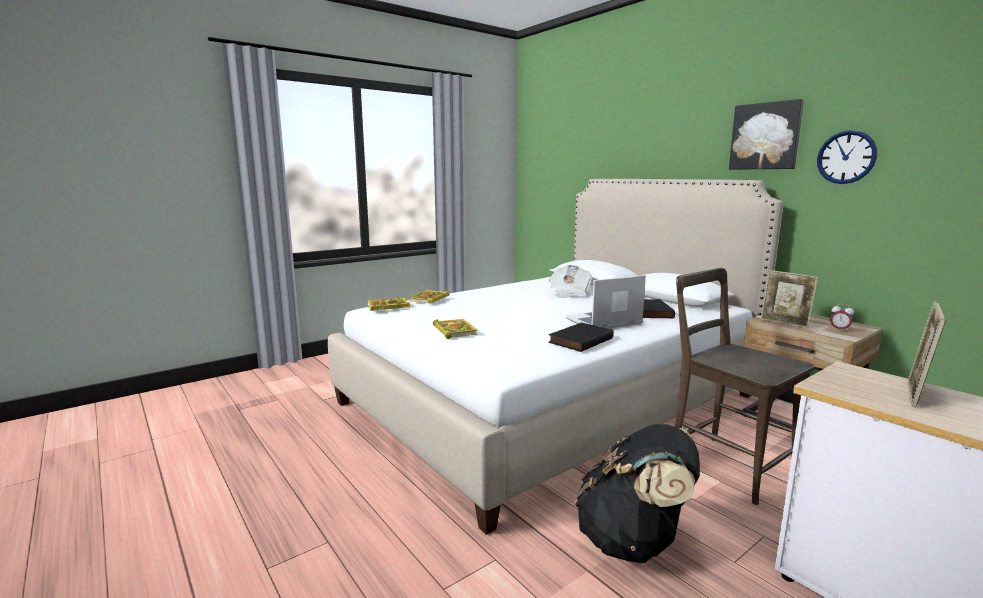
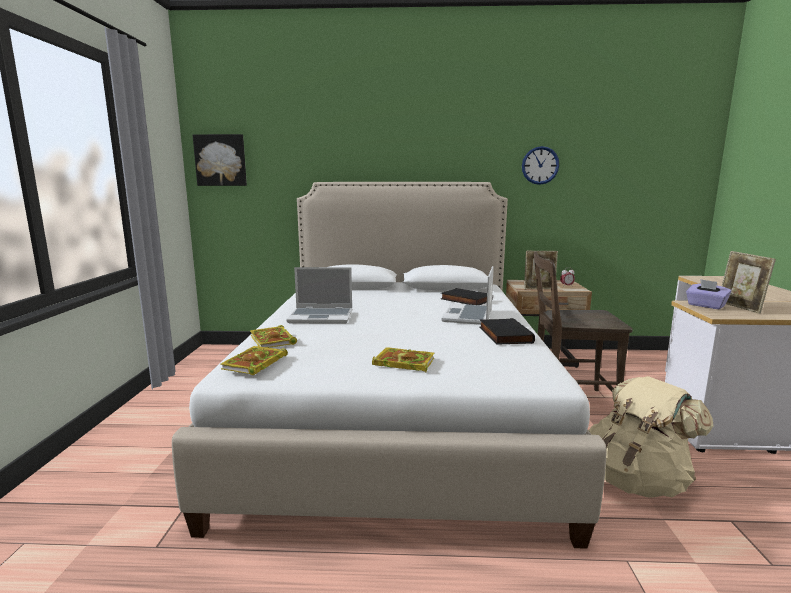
camera: 50 degrees left, 0 degrees up
(498, 295) = (322, 317): none -> laptop
(569, 293) = (370, 300): newspaper -> none
(633, 541) = (636, 481): black backpack -> beige backpack
(765, 136) = (482, 147): picture -> picture (221, 160)
(860, 377) = (705, 306): none -> purple tissue box

